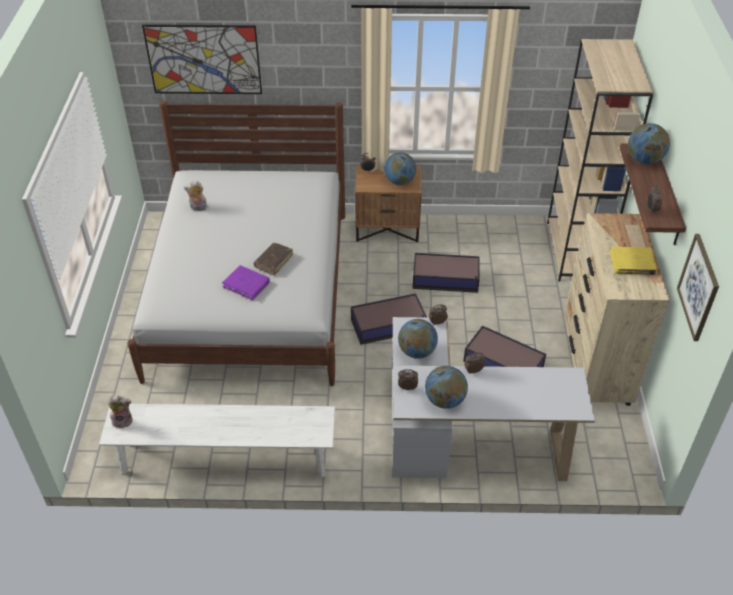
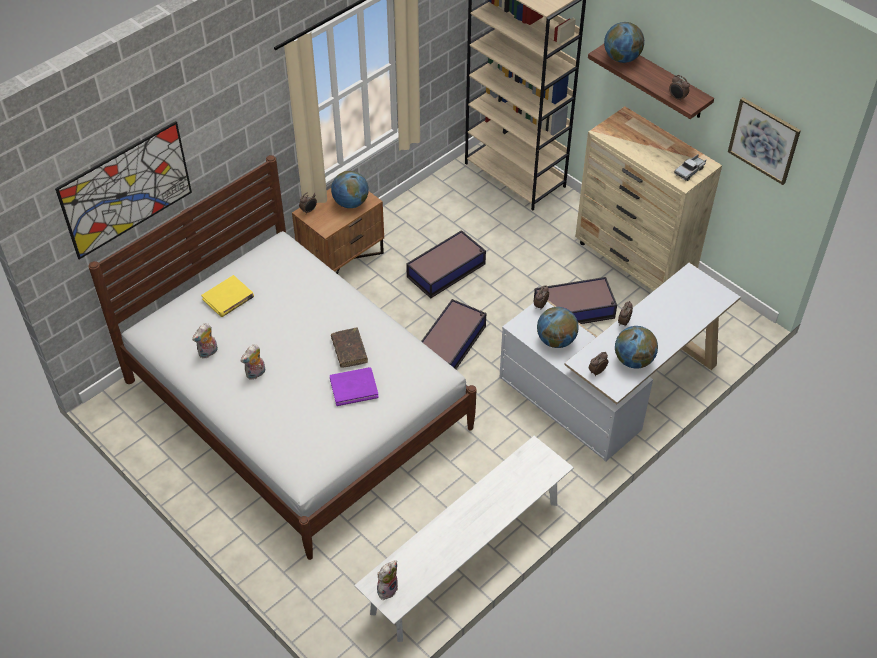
camera: 45 degrees left, 5 degrees up
(205, 237) = (256, 374): none -> plush toy
(632, 263) = (666, 152): yellow book -> yellow book (228, 298)
(634, 287) = (690, 171): none -> toy truck

